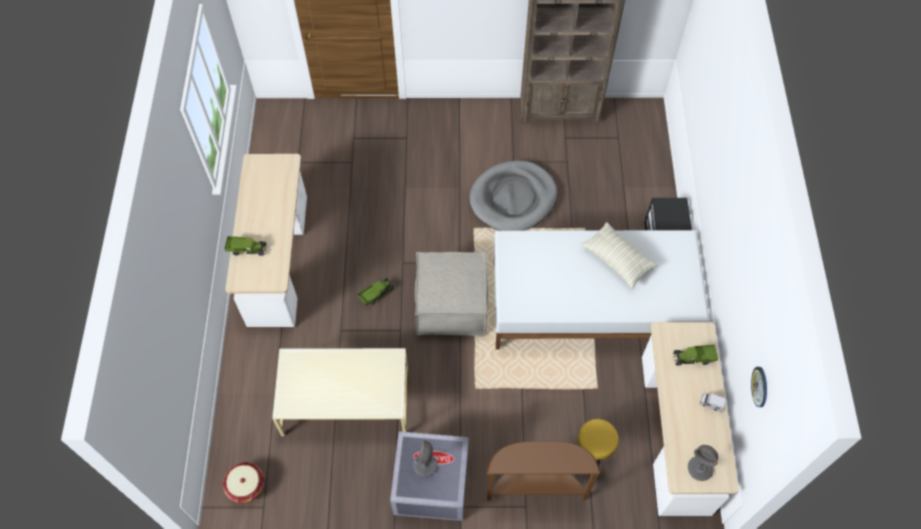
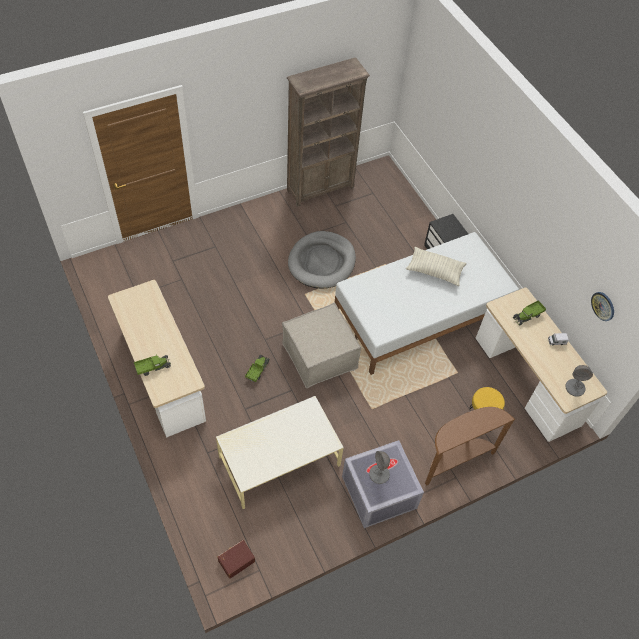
camera: 30 degrees left, 5 degrees down
(246, 486) = (236, 560): basket -> brown storage box

